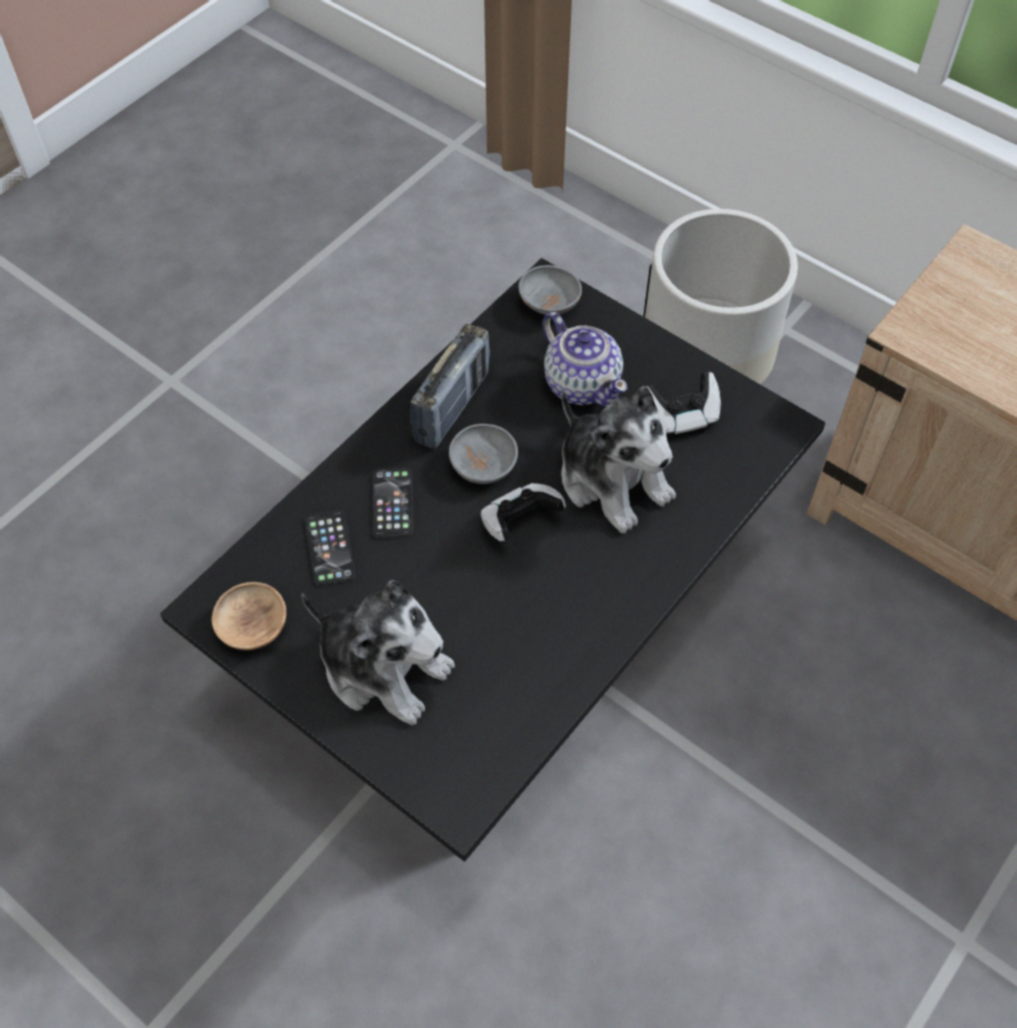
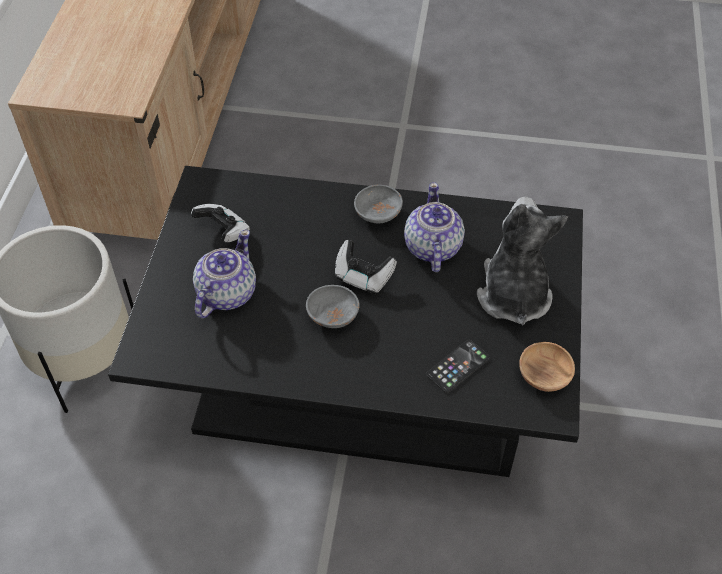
camera: 120 degrees left, 5 degrees down
(392, 503) = (398, 350): phone -> none
(452, 407) = (294, 357): radio -> none
(517, 618) = (432, 248): none -> teapot
(549, 302) = (156, 346): grey bowl -> grey bowl (378, 214)
(613, 480) = (298, 245): plush toy -> none

